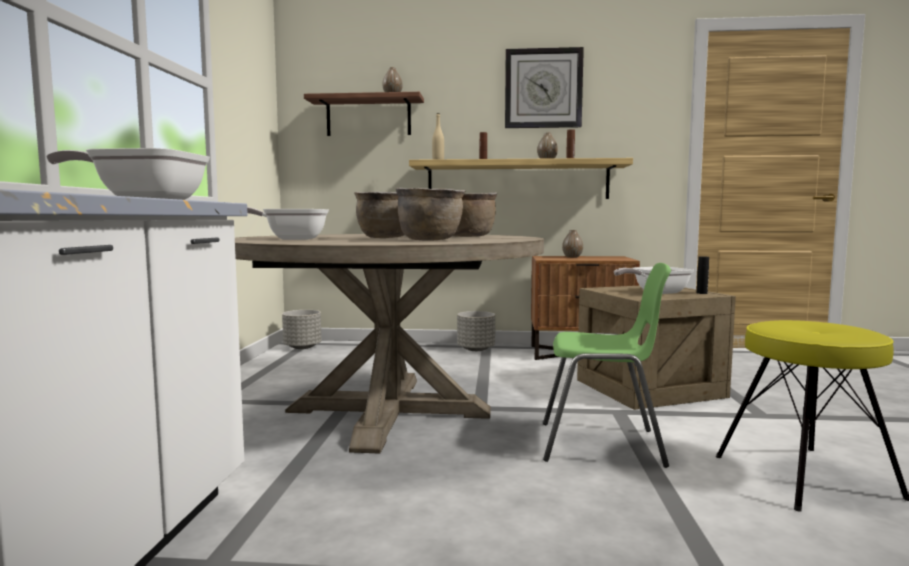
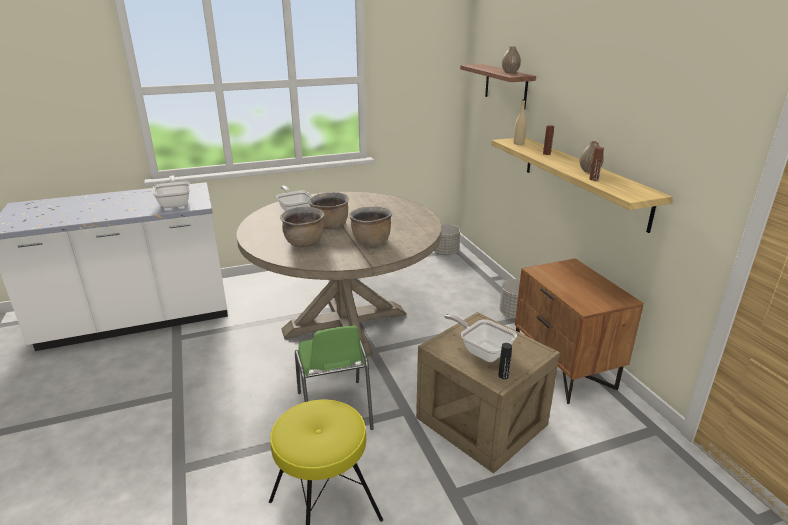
camera: 65 degrees right, 20 degrees up
(543, 88) = (618, 85): wall clock -> none
(572, 257) = (578, 278): vase -> none

